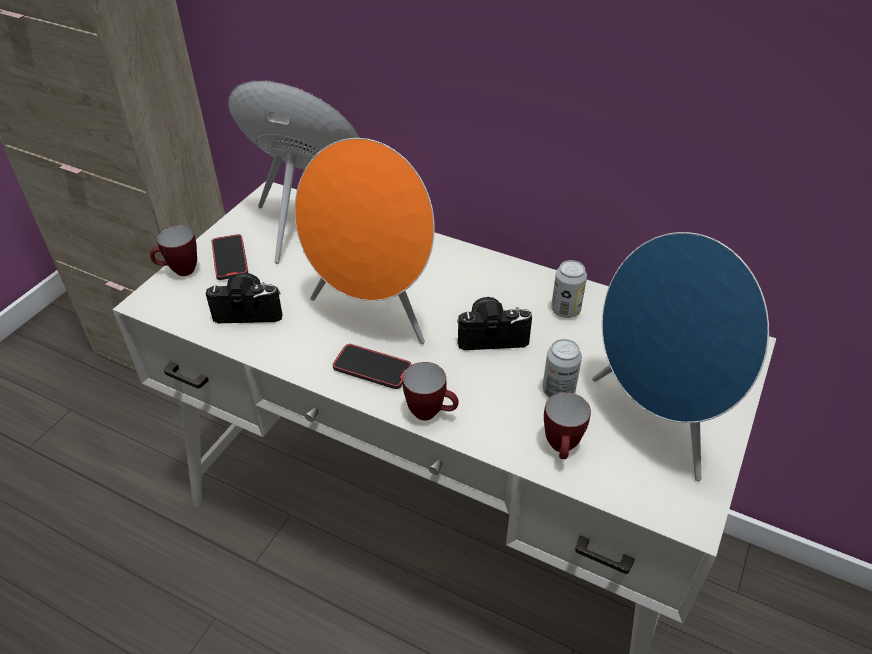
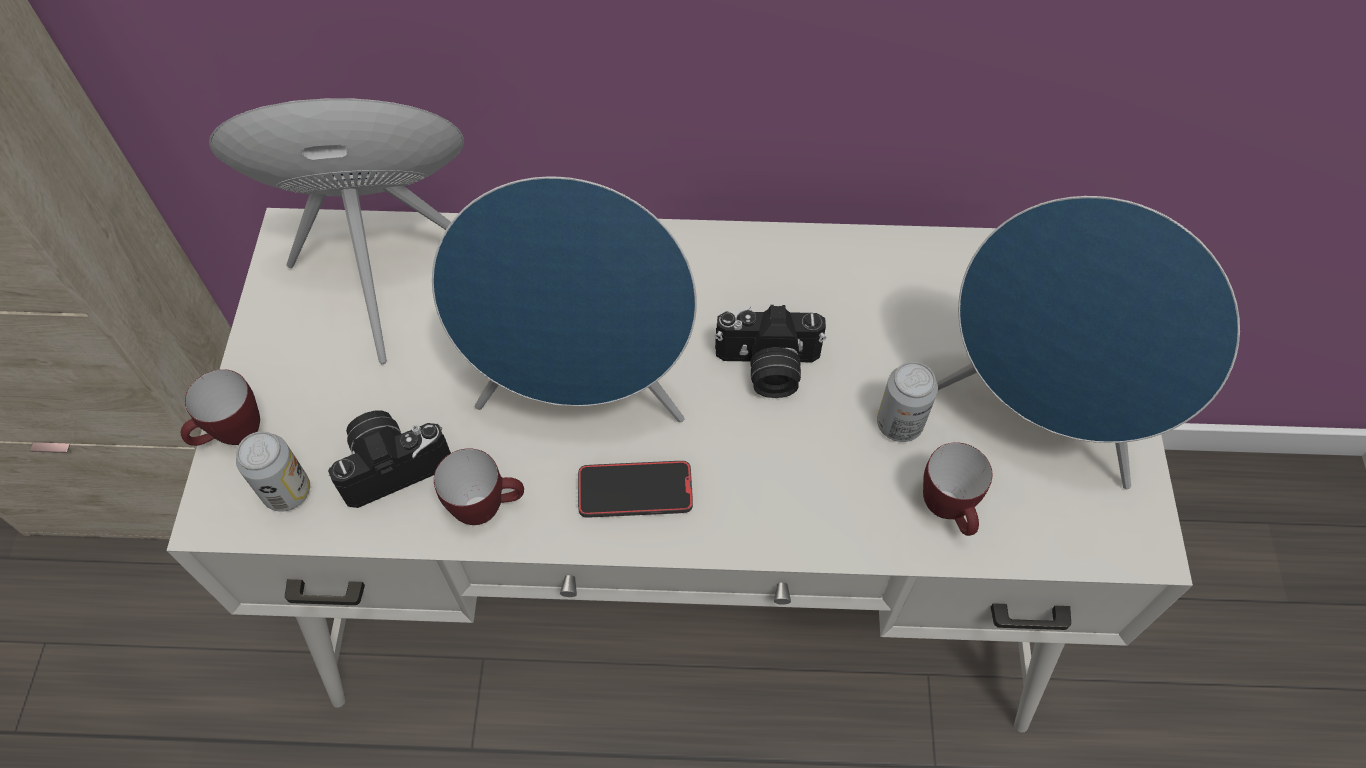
camera: 25 degrees left, 15 degrees up
(230, 259) = (303, 383): phone -> none
(374, 312) = (583, 394): orange speaker -> blue speaker
(431, 413) = (755, 530): mug -> mug (487, 508)
(492, 335) = (767, 368): camera -> camera turned 150 degrees counterclockwise
(565, 310) = (843, 287): can -> can (287, 491)

